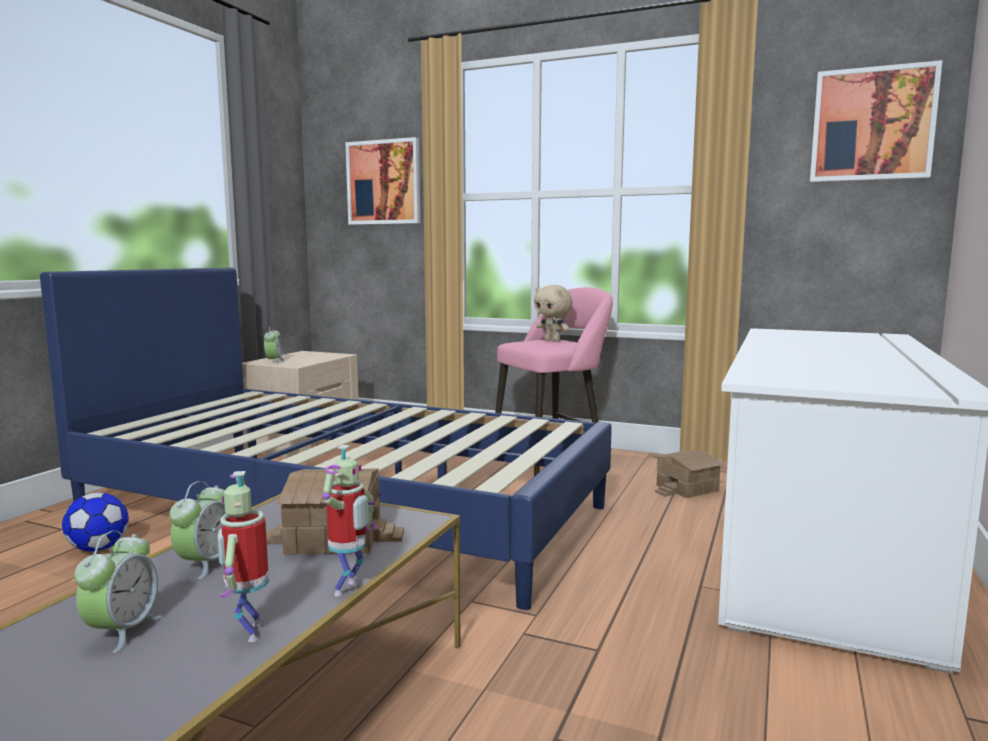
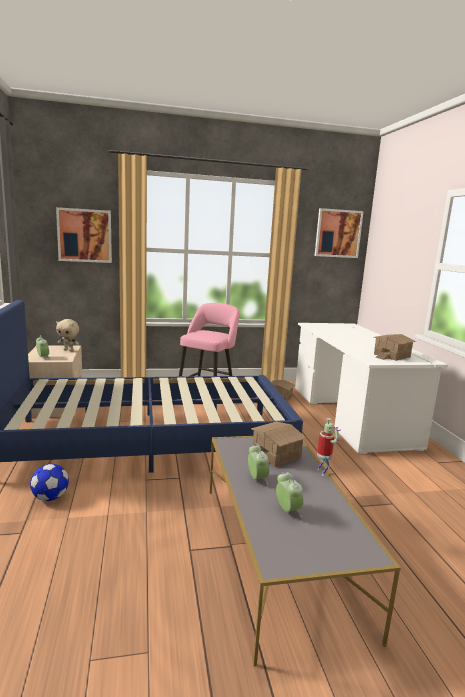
camera: 35 degrees left, 5 degrees up
(248, 631) = (324, 496): toy robot -> none
(553, 340) = (209, 332): beige plush toy -> beige plush toy (68, 350)
(848, 377) = (392, 356): none -> toy house

